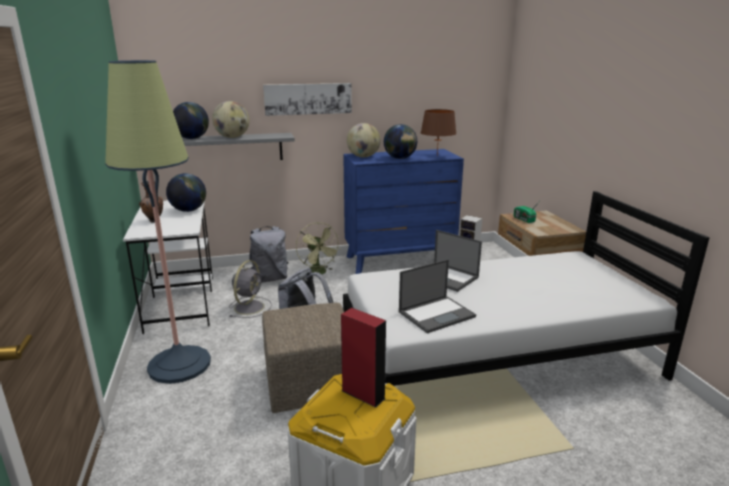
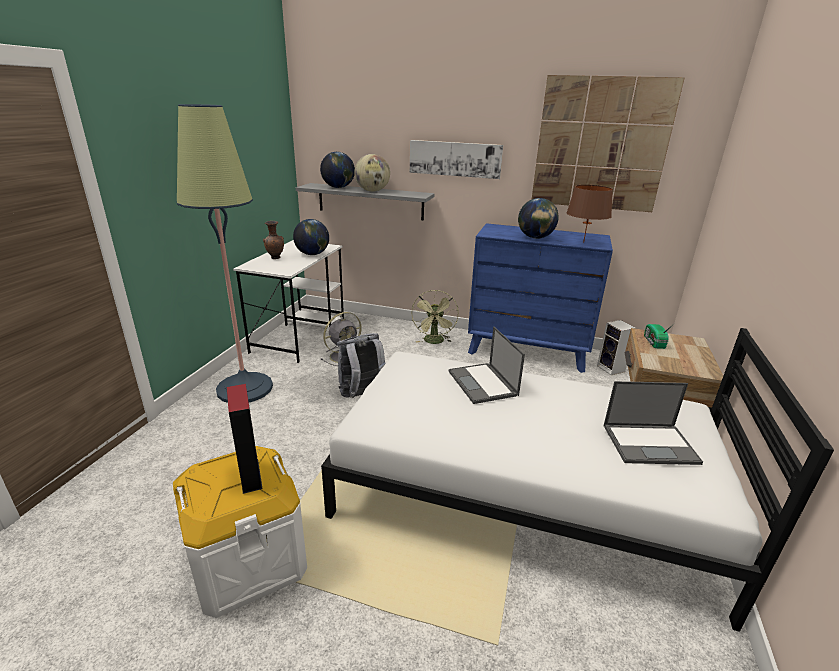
camera: 30 degrees right, 5 degrees up
(270, 278) = (387, 335): grey backpack -> none
(310, 386) = (316, 447): beige ottoman -> none
(363, 157) = (499, 230): globe -> none
(428, 77) = (601, 145): none -> picture
(437, 314) = (419, 421): laptop -> laptop (650, 443)

